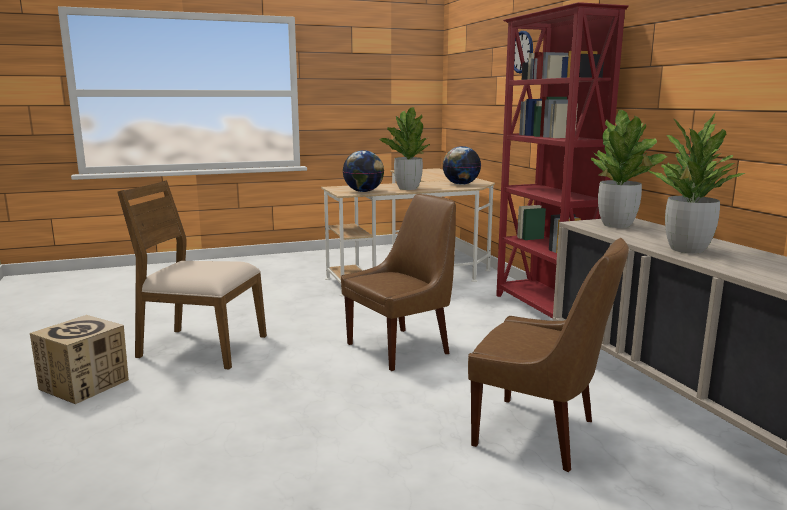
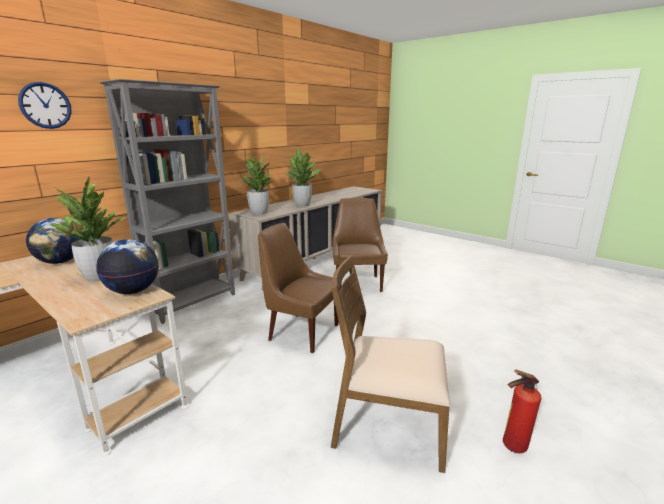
camera: 120 degrees left, 5 degrees up
(85, 384) = (511, 446): cardboard box -> fire extinguisher
(201, 347) = (388, 426): brown chair -> brown chair turned 120 degrees clockwise
(542, 310) = (193, 303): red bookcase -> grey bookcase

